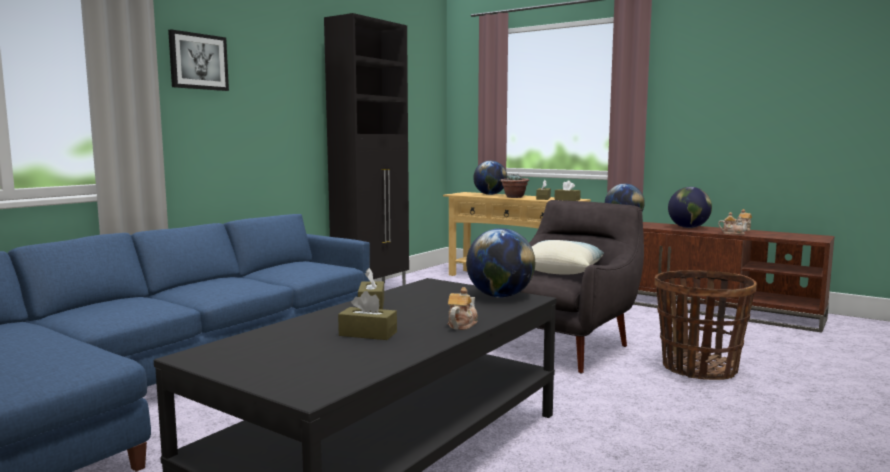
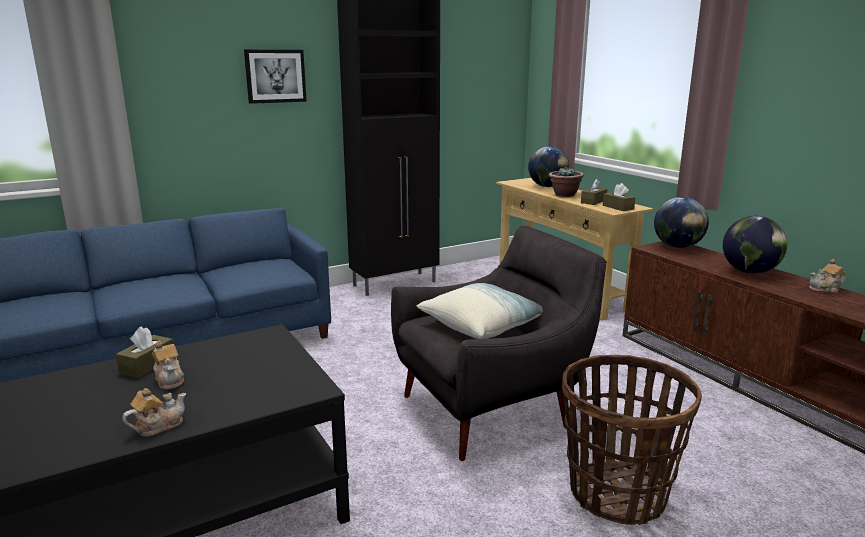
camera: 25 degrees right, 10 degrees up
(198, 61) = (175, 49): picture -> picture (275, 76)
(368, 334) = (55, 419): brown tissue box -> none
(500, 296) = (289, 377): globe -> none
(732, 233) = (797, 295): teapot -> teapot (170, 380)

